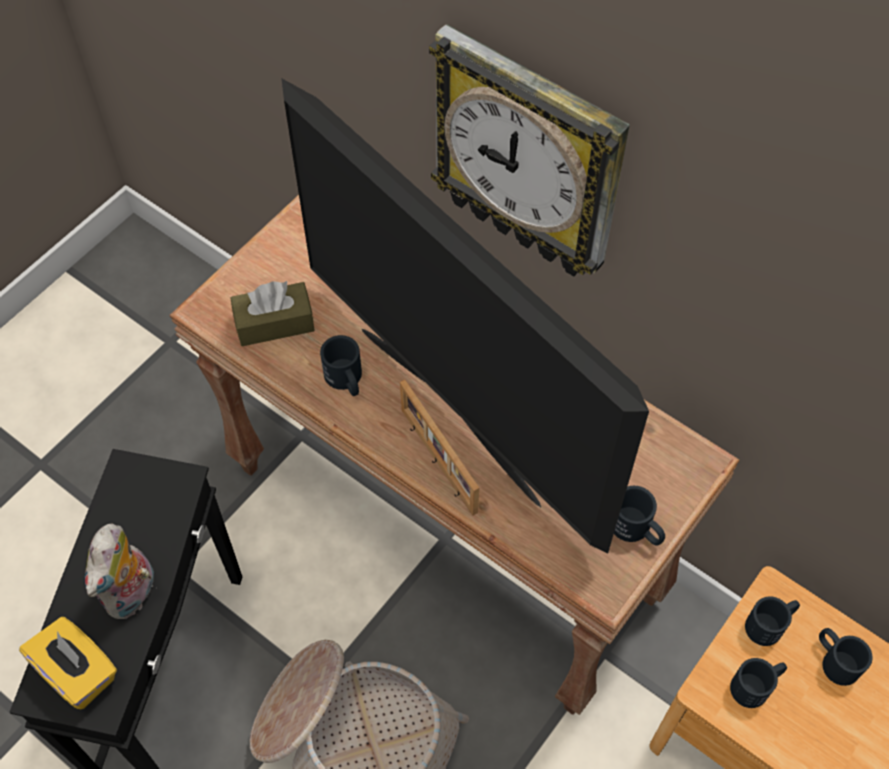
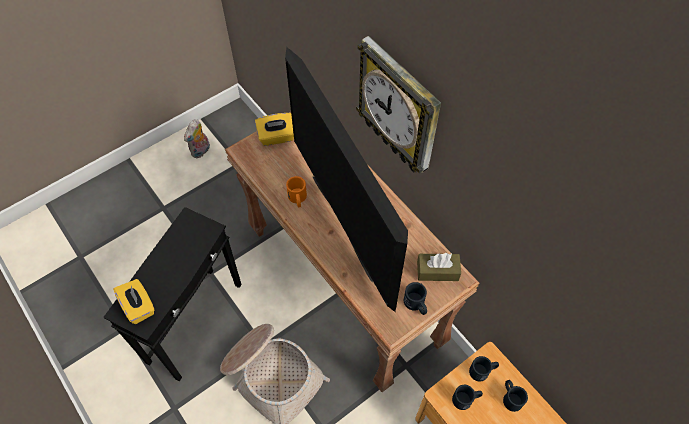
camera: 15 degrees right, 0 degrees up
(132, 594) = (173, 277): plush toy -> plush toy (201, 151)
(267, 269) = (277, 137): none -> yellow tissue box
(274, 323) = (272, 164): brown tissue box -> brown tissue box (437, 271)
(346, 380) = (297, 199): black mug -> orange mug
(436, 461) = (329, 248): picture frame -> none

